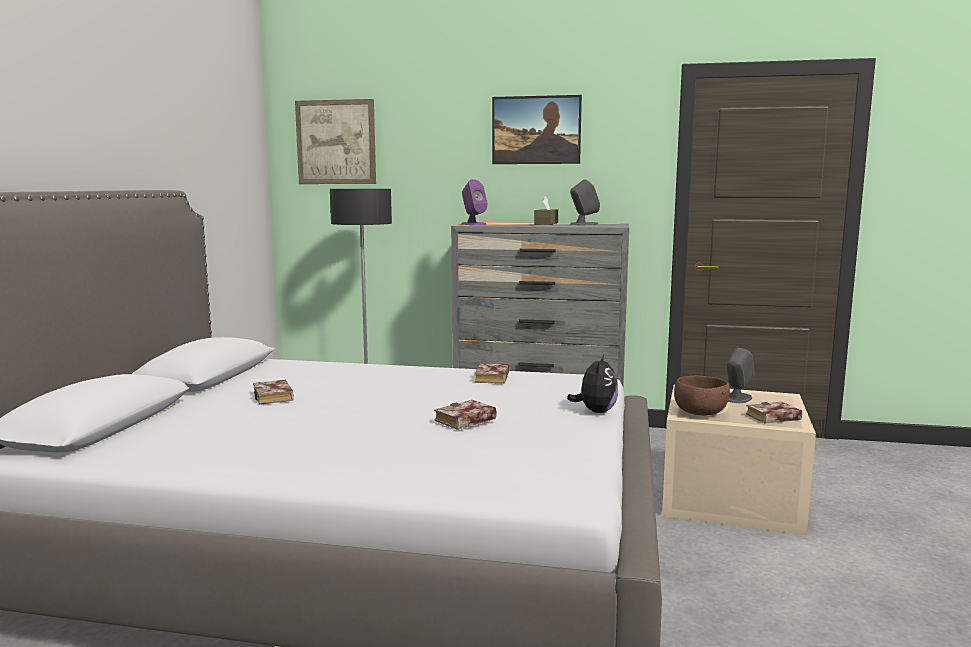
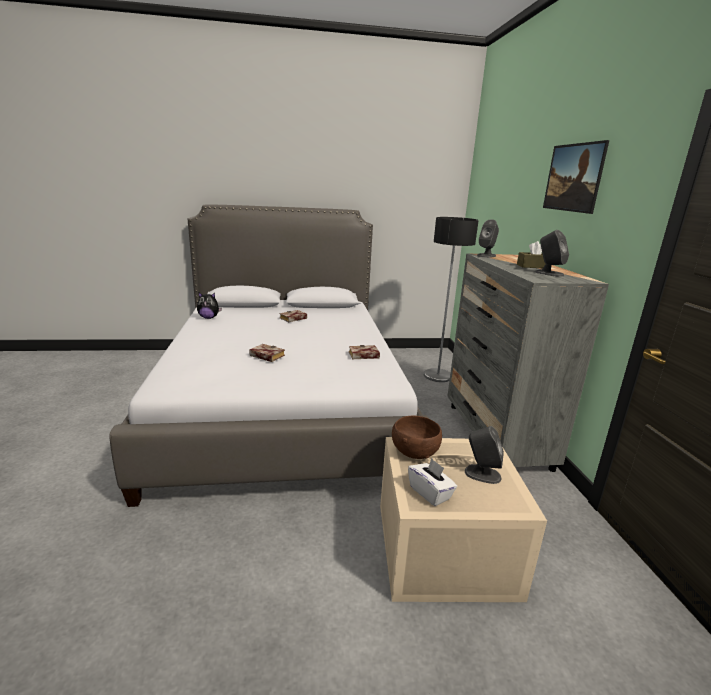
camera: 70 degrees right, 10 degrees up
(336, 142) = (488, 184): picture -> none
(473, 224) = (486, 255): purple speaker -> grey speaker
(595, 411) = (307, 389): plush toy -> plush toy (209, 318)
(772, 418) = (430, 493): book -> white tissue box

